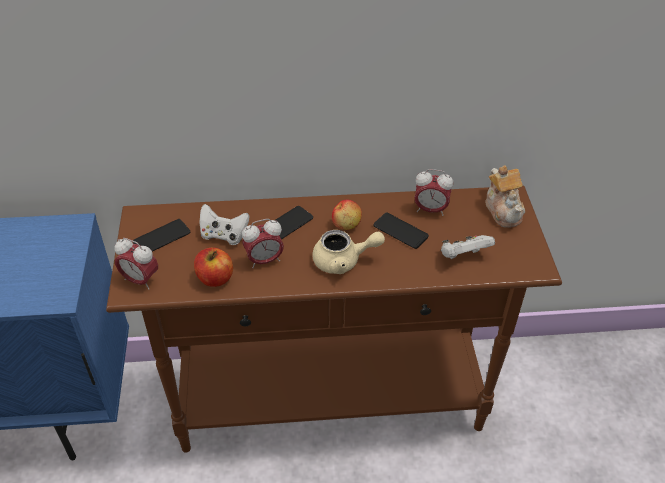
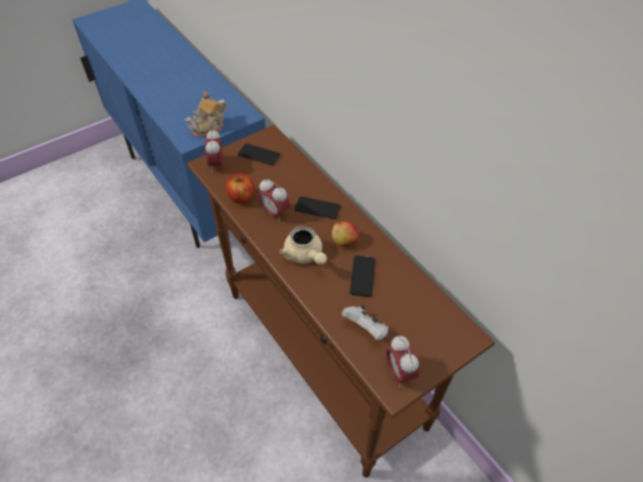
camera: 60 degrees right, 5 degrees up
(224, 235) = (282, 182): white game controller -> none
(430, 210) = (402, 285): alarm clock -> alarm clock (399, 372)
(503, 210) = (446, 337): teapot -> teapot (209, 127)

